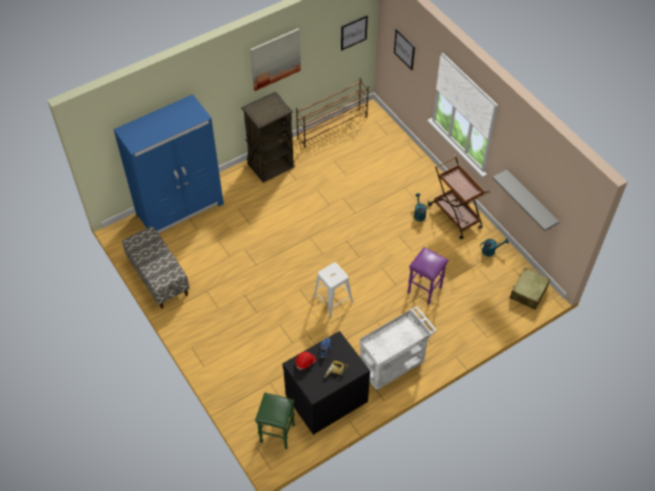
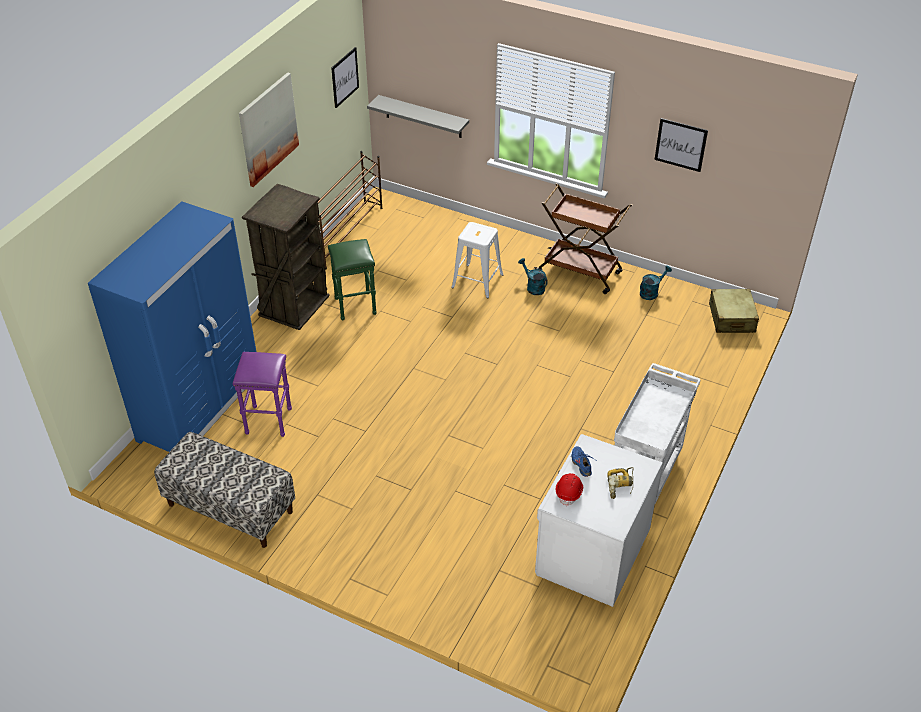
camera: 30 degrees left, 10 degrees down
(276, 433) = (560, 632): green stool -> green stool (354, 306)
(325, 398) = (590, 553): black washing machine -> white washing machine
(332, 299) = (503, 428): white stool -> white stool (477, 281)
(404, 49) = (424, 75): picture -> picture (680, 144)
(424, 289) = (609, 366): purple stool -> purple stool (267, 420)
(530, 200) = (696, 188): grey shelf -> grey shelf (423, 117)

